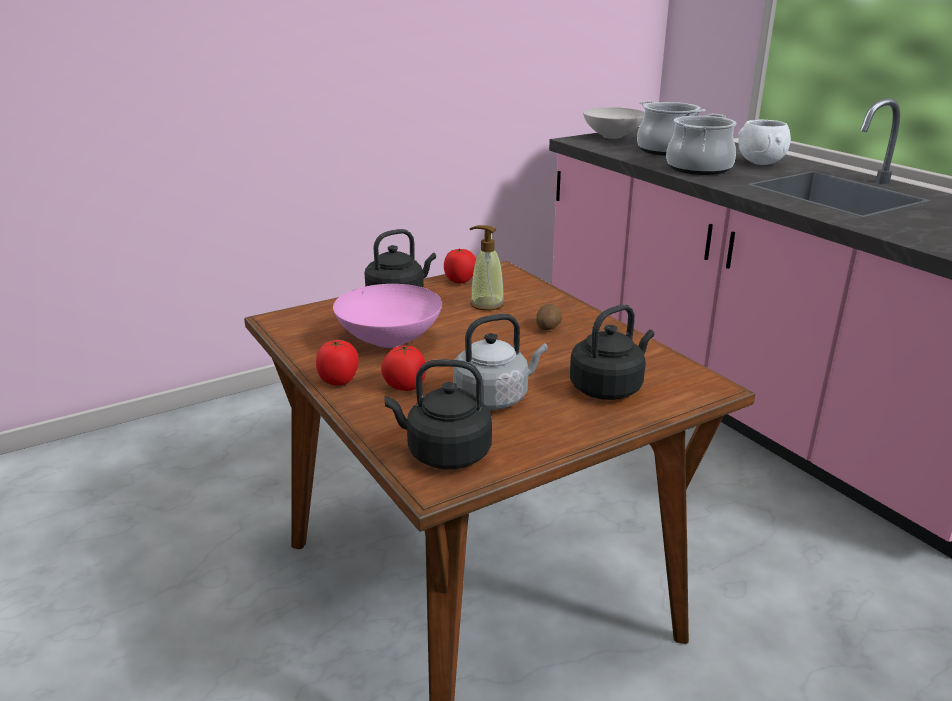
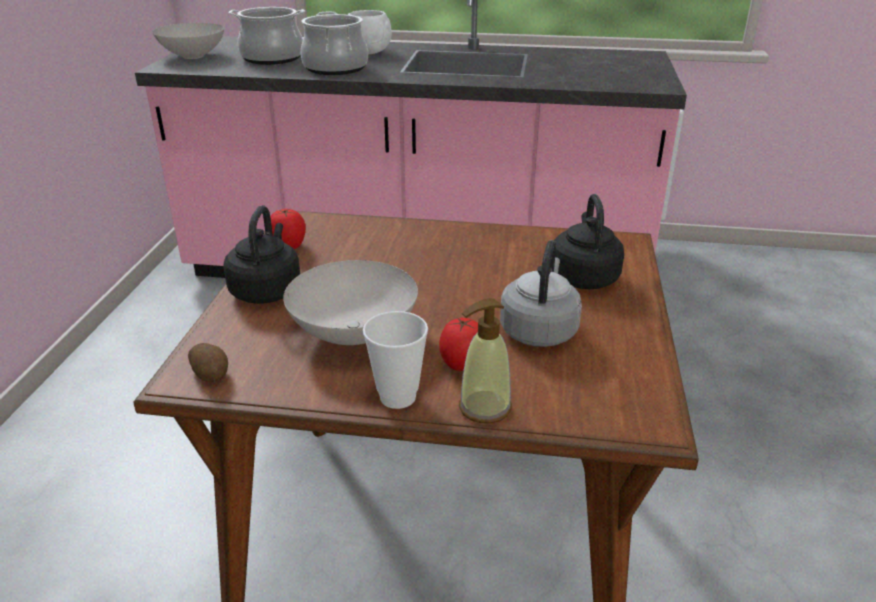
camera: 50 degrees left, 5 degrees up
(339, 381) = (397, 397): tomato -> cup
(390, 340) = (352, 332): pink bowl -> white bowl
(444, 454) = (608, 396): black kettle -> none
(486, 304) = (359, 256): soap dispenser -> soap dispenser (484, 407)
(548, 327) = (447, 251): potato -> potato (211, 374)

